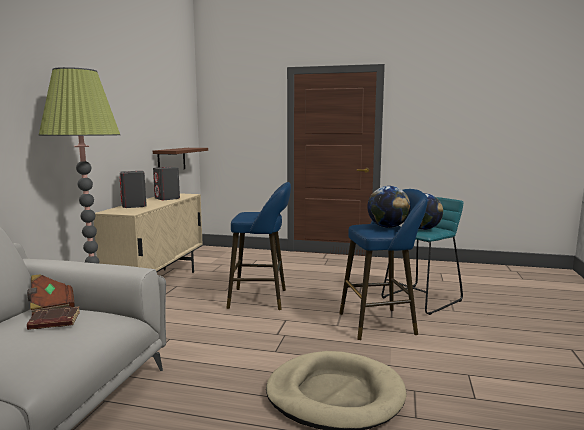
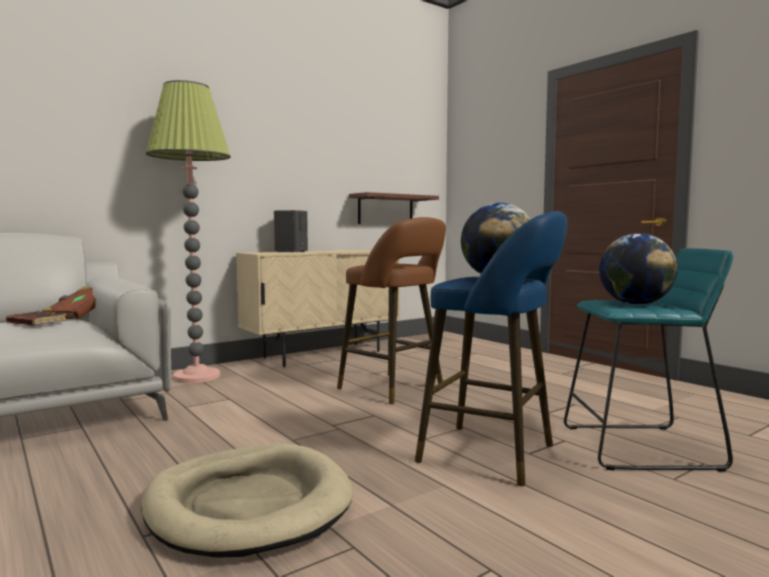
camera: 40 degrees right, 5 degrees down
(167, 198) = (348, 250): grey speaker -> none
(262, 299) = (395, 389): blue stool -> brown stool

